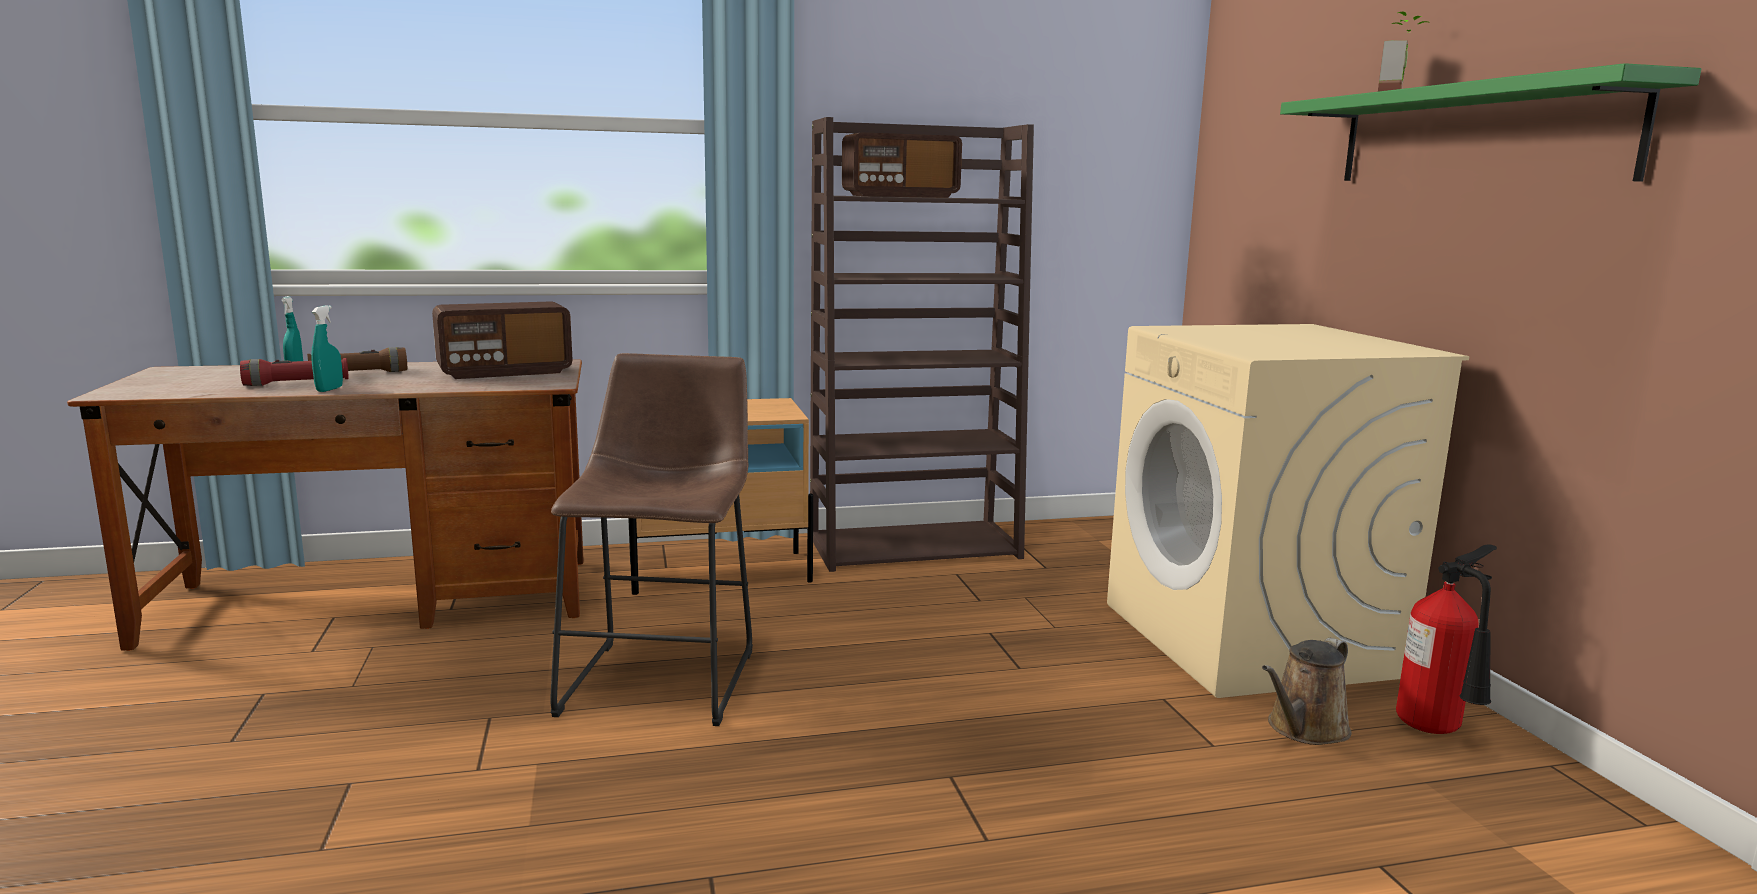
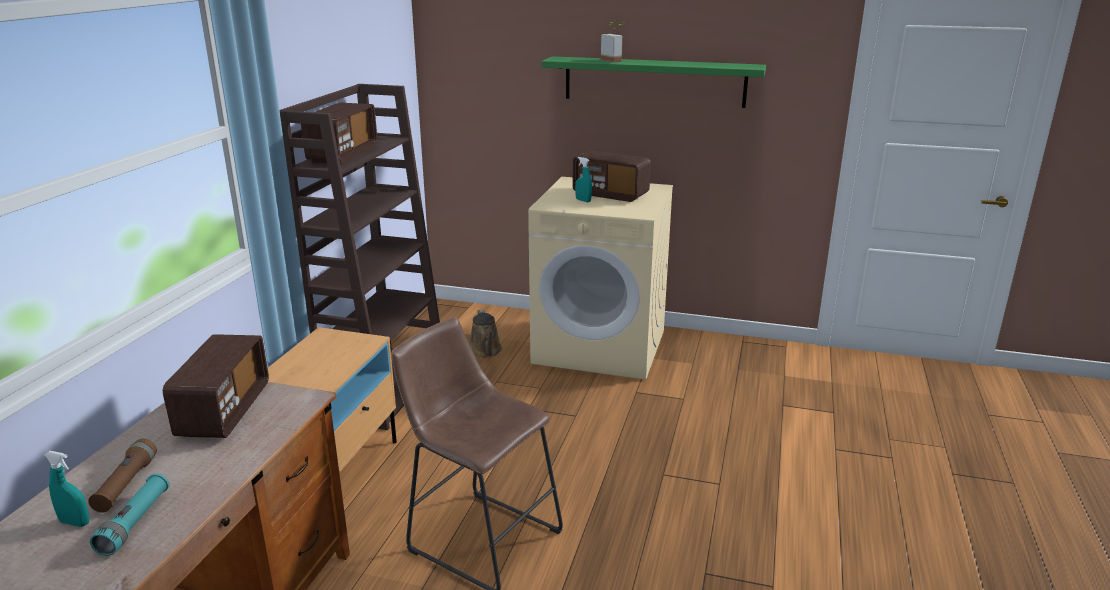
camera: 60 degrees left, 10 degrees up
(297, 383) = (135, 523): red flashlight -> turquoise flashlight
(329, 389) = (194, 505): turquoise spray bottle -> turquoise spray bottle (583, 200)
(1303, 340) = (610, 194): none -> radio
(1304, 729) = (685, 373): brown watering can -> brown watering can (486, 351)
(1437, 730) = (706, 348): fire extinguisher -> none

